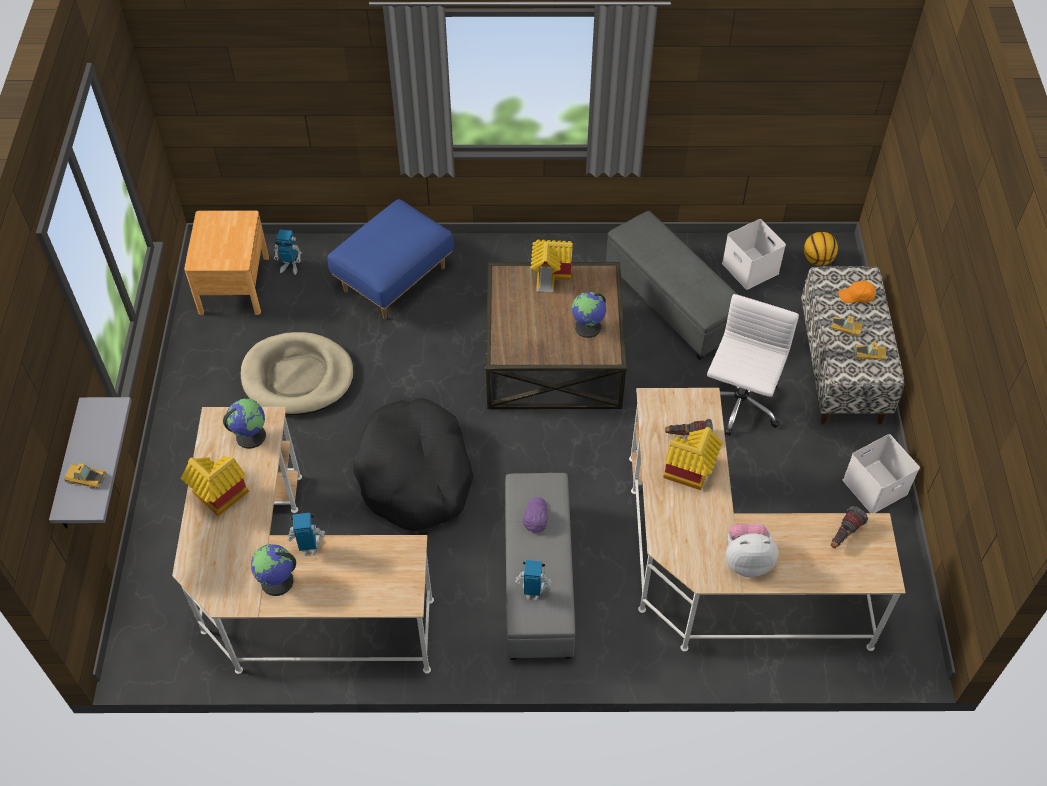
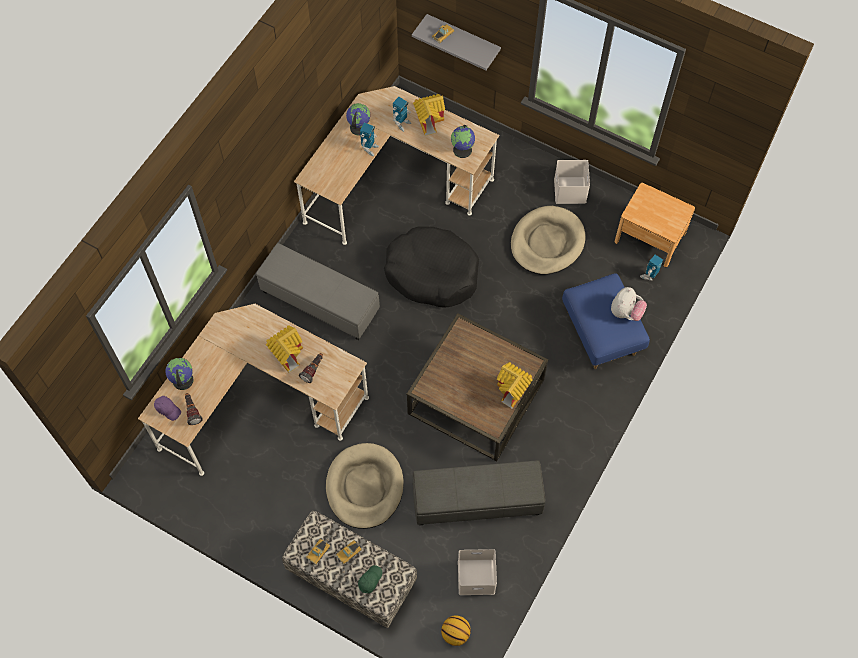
camera: 120 degrees right, 10 degrees up
(533, 592) = (293, 265): toy robot -> toy robot (401, 123)
(535, 517) = (337, 291): purple cap -> purple cap (168, 409)
(588, 327) = (453, 390): globe -> globe (182, 380)
(738, 405) = (364, 487): white office chair -> beige dog bed
(747, 560) = (214, 349): plush toy -> plush toy (626, 312)
(856, 296) = (370, 580): orange cap -> green cap
(875, 485) = (252, 531): white storage box -> white storage box (570, 191)

